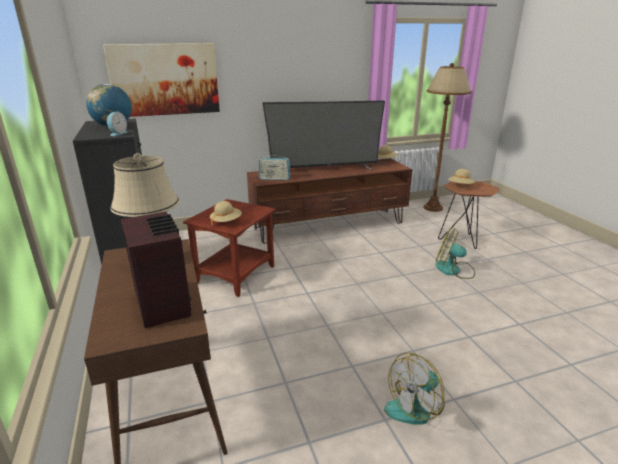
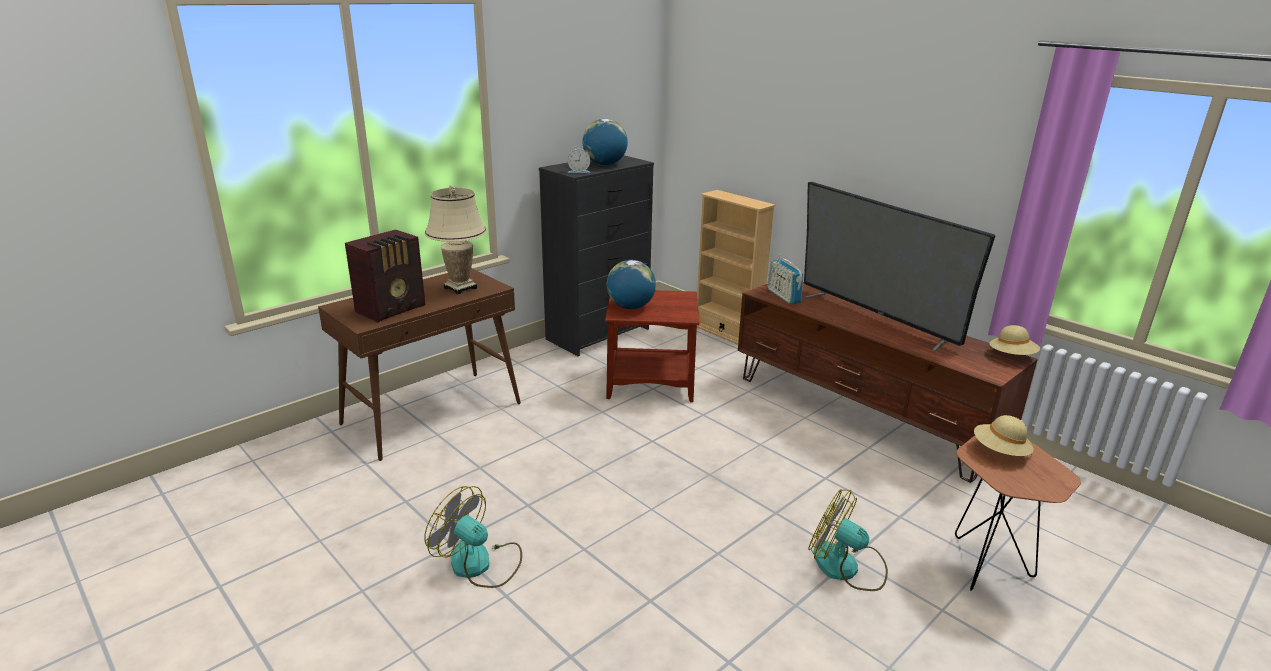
camera: 65 degrees right, 0 degrees up
(165, 80) = (734, 124): picture -> none
(202, 232) = (727, 333): none -> beige bookcase
(226, 222) = (630, 307): beige hat -> globe
(433, 208) = (1105, 512): brown floor lamp -> none
(453, 270) = (846, 567): fan -> fan turned 60 degrees counterclockwise

